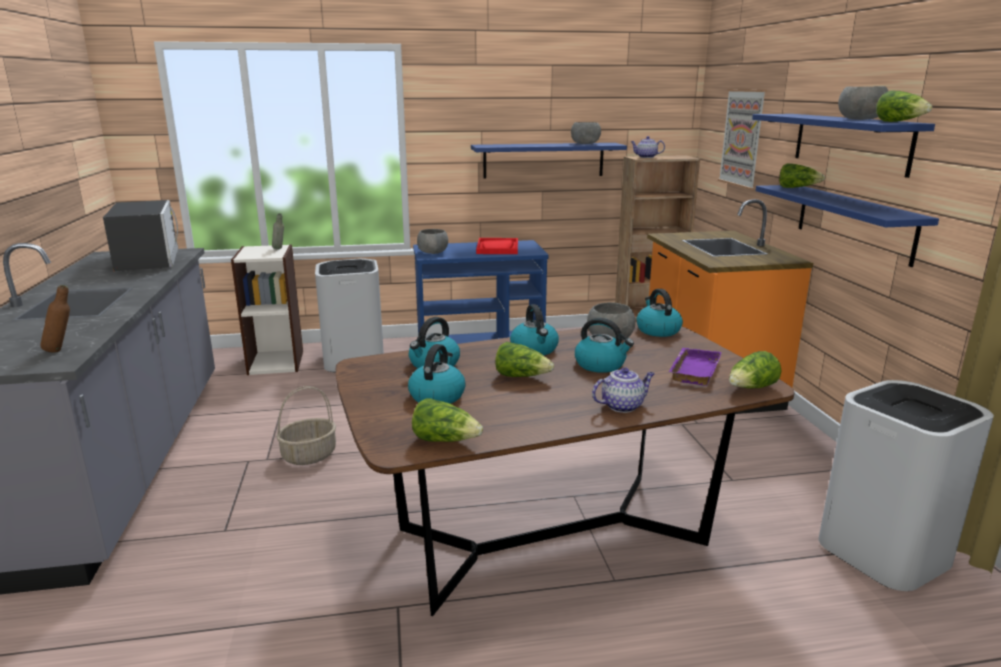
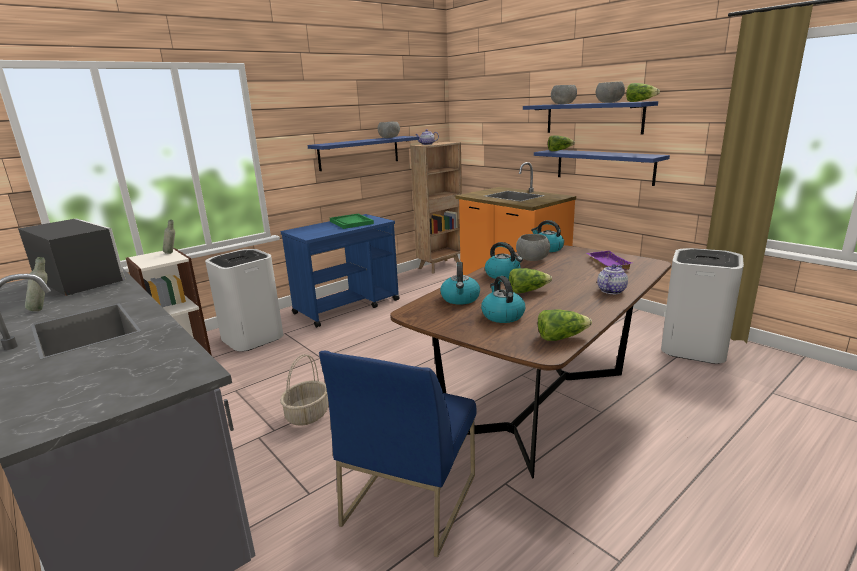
camera: 30 degrees left, 0 degrees up
(62, 350) = (174, 364): brown bottle -> none
(85, 280) = (43, 309): none -> grey bottle
(295, 576) = (410, 498): none -> blue chair
(432, 253) = (308, 233): grey bowl -> grey bowl (563, 104)
(497, 248) = (351, 222): red tray -> green tray
(601, 365) = (556, 273): kettle -> none
(742, 138) = (495, 125): picture -> none
(751, 388) = (649, 265): lettuce -> none

